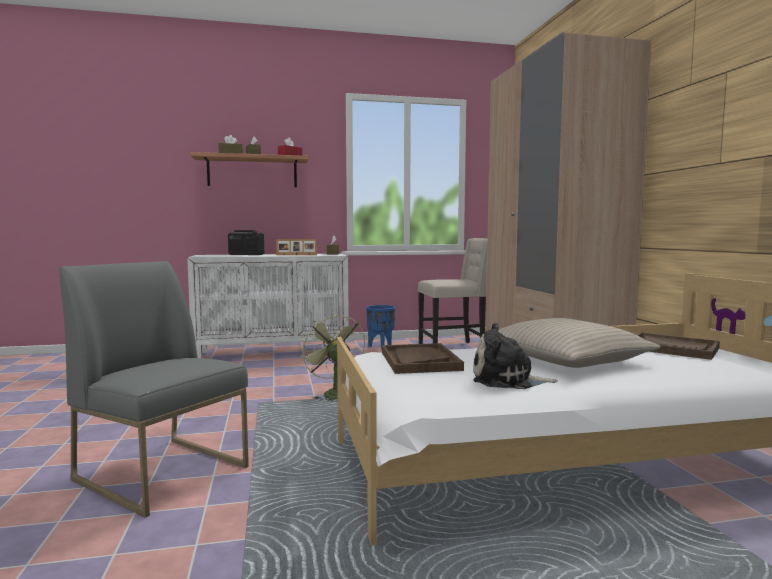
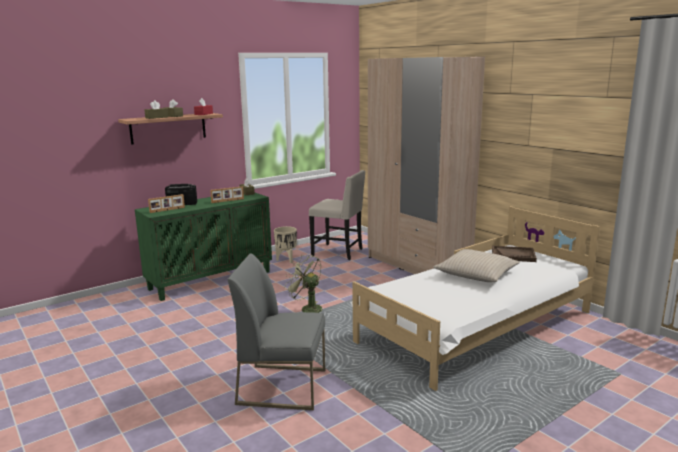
camera: 25 degrees left, 10 degrees up
(220, 255) = (167, 210): none -> picture frame
(273, 353) = (211, 280): white cabinet -> green cabinet
(381, 347) = (286, 260): blue planter -> beige planter
(419, 361) = (410, 290): brown tray -> none
(453, 348) = (338, 252): beige chair -> beige chair turned 60 degrees clockwise
(507, 380) = (467, 296): plush toy -> none

